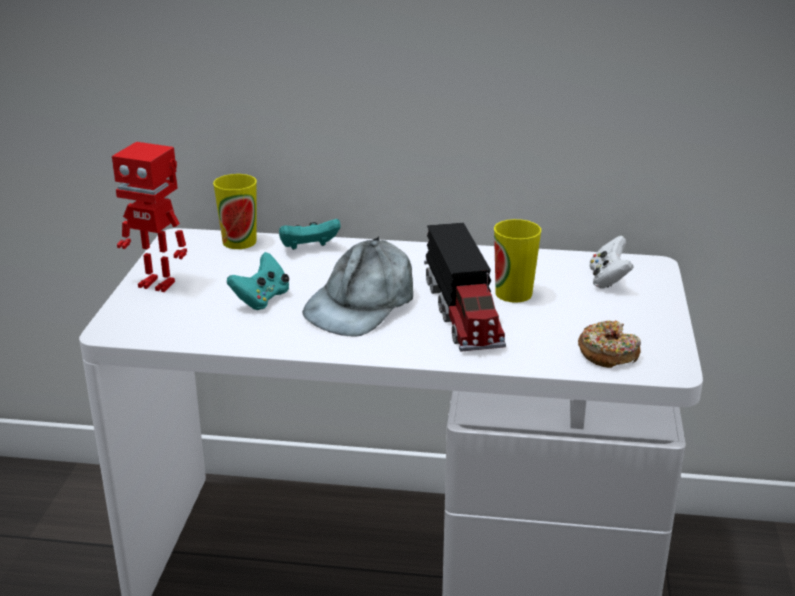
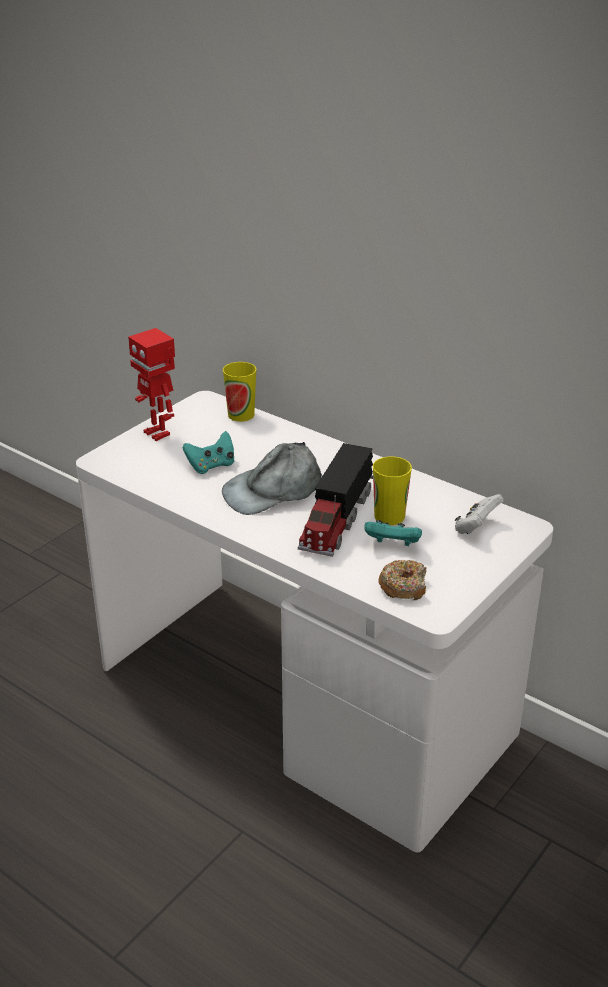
camera: 30 degrees right, 5 degrees up
(309, 248) = (282, 434): turquoise game controller -> turquoise game controller (393, 545)

